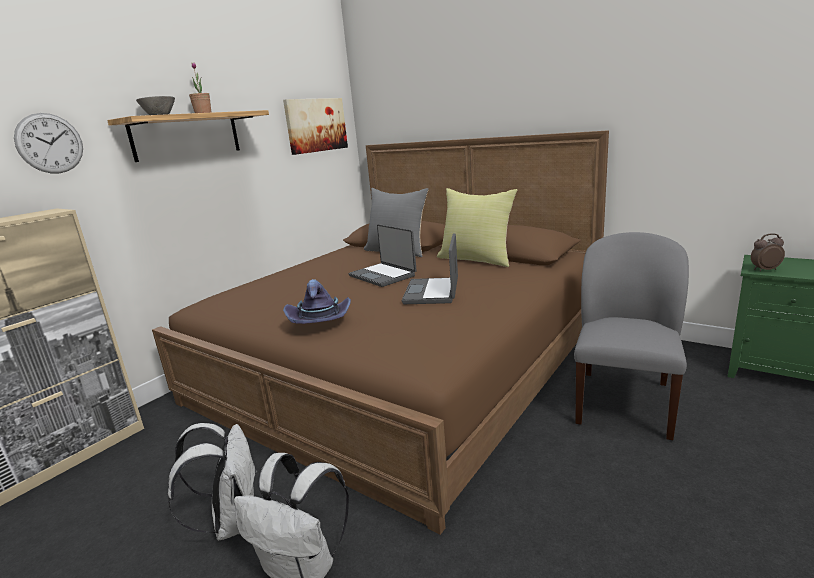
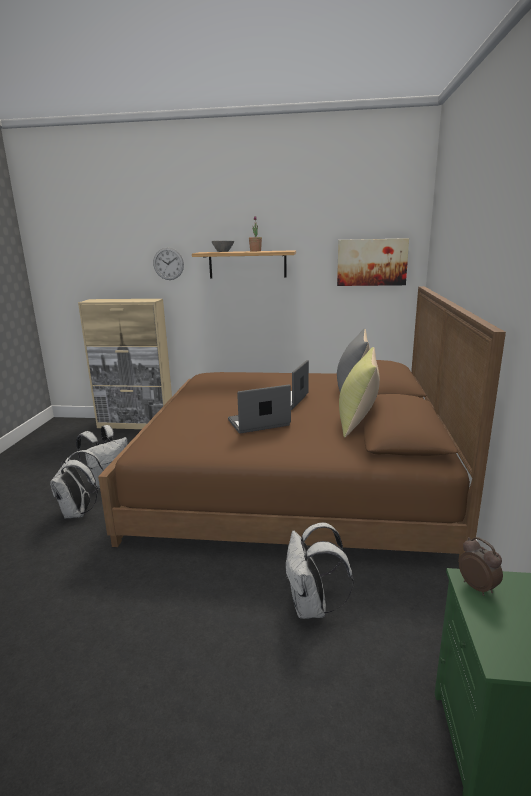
camera: 60 degrees right, 0 degrees up
(320, 321) = (189, 406): purple hat -> none
(623, 402) = (312, 607): grey chair -> white backpack

